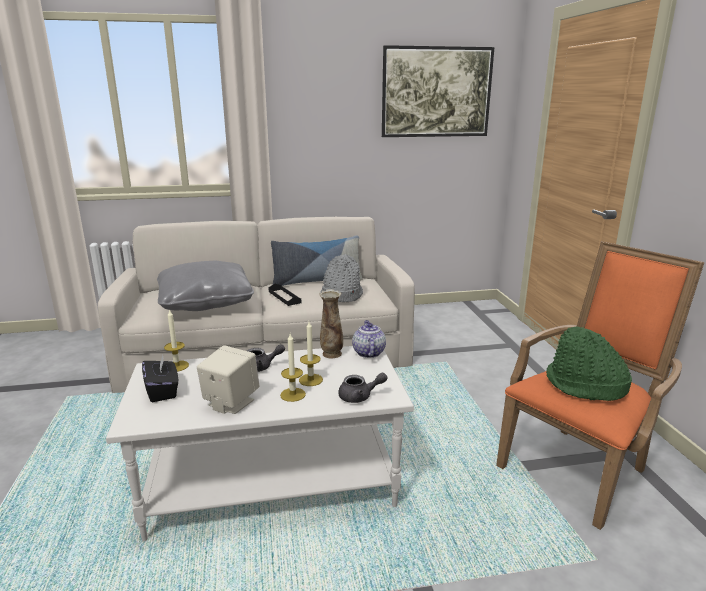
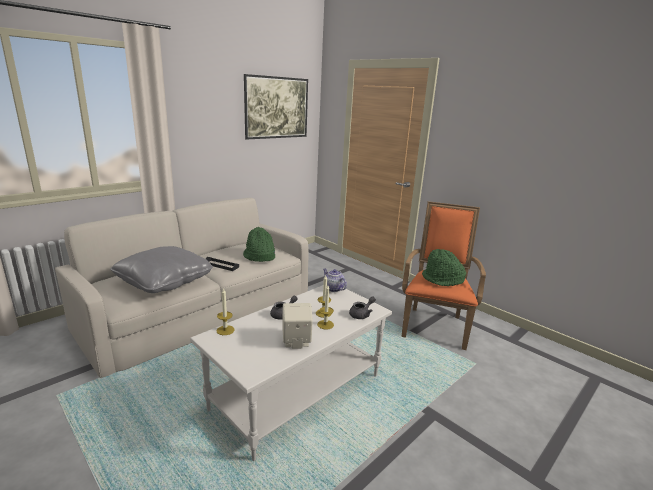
camera: 35 degrees left, 0 degrees up
(162, 391) = (241, 348): black tissue box -> none
(317, 281) = (228, 249): pillow -> none
(331, 354) = (314, 295): vase -> none
(341, 295) = (259, 256): grey hat -> green hat

